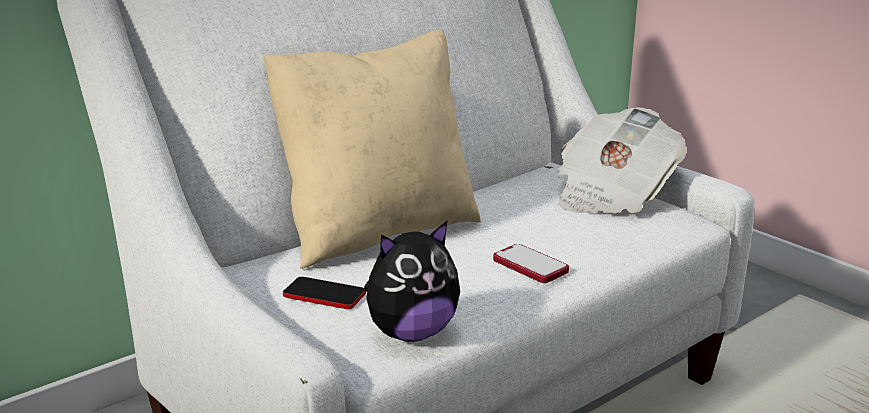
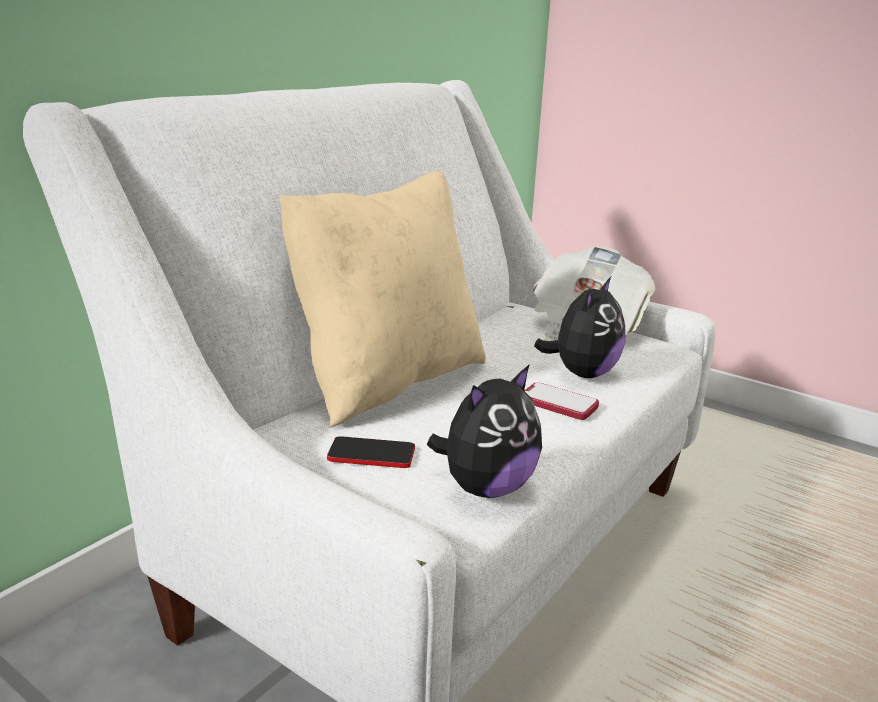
camera: 15 degrees left, 0 degrees up
(575, 239) = (582, 373): none -> plush toy

